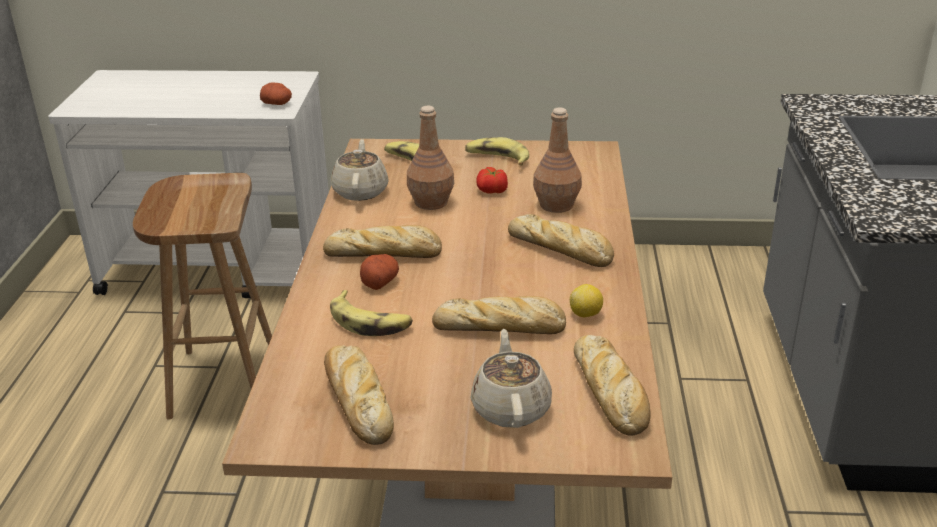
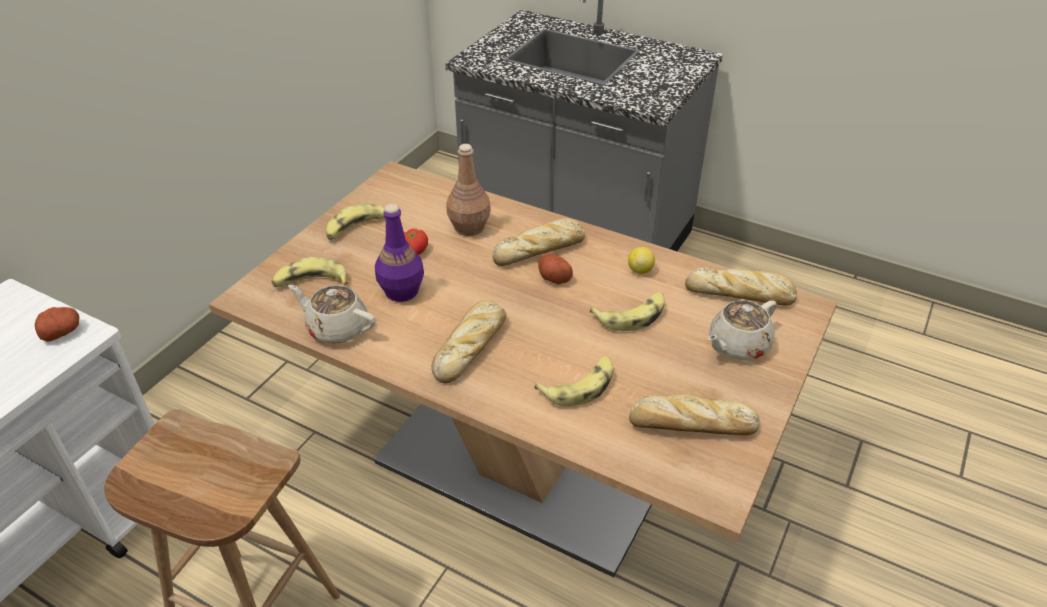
camera: 65 degrees left, 10 degrees up
(379, 281) = (517, 362): potato -> potato (553, 277)
(430, 202) = (401, 291): brown bottle -> purple bottle
(501, 327) = (632, 316): bread -> banana
(511, 408) = (737, 345): beige teapot -> beige teapot turned 60 degrees counterclockwise

